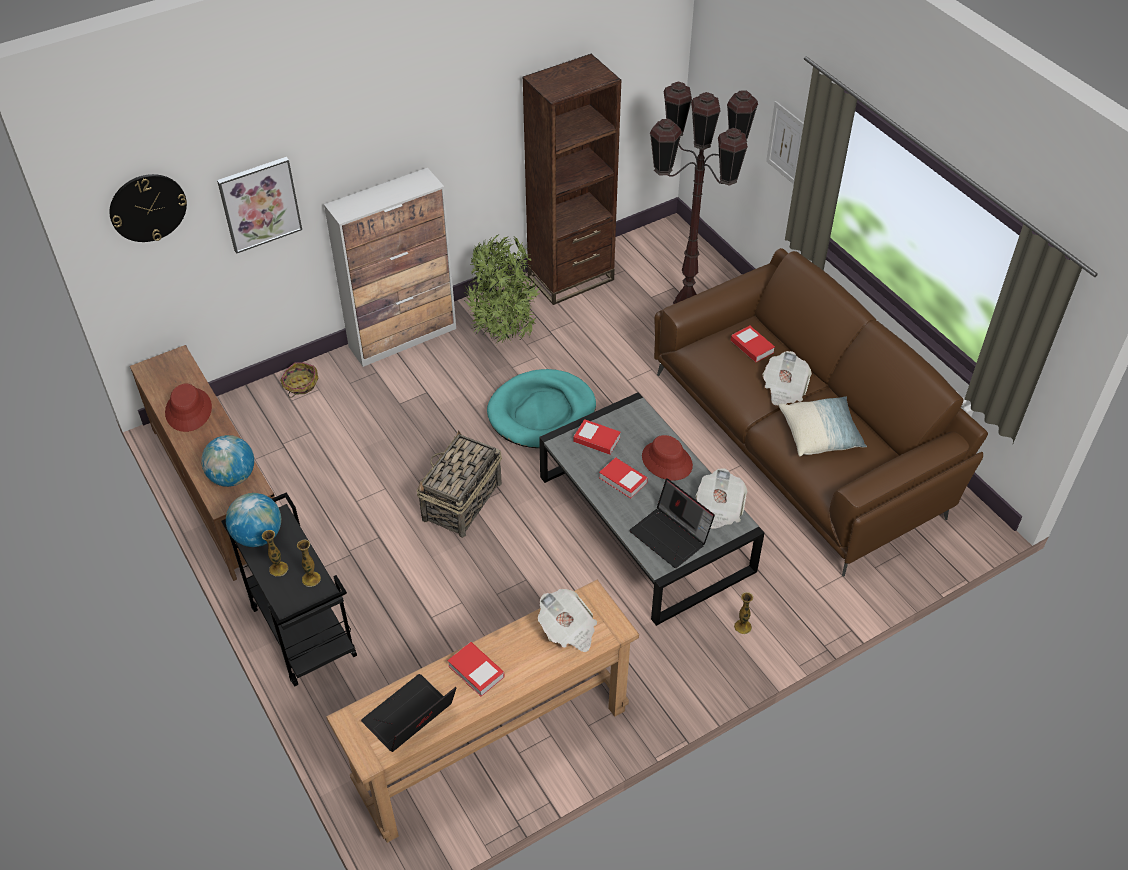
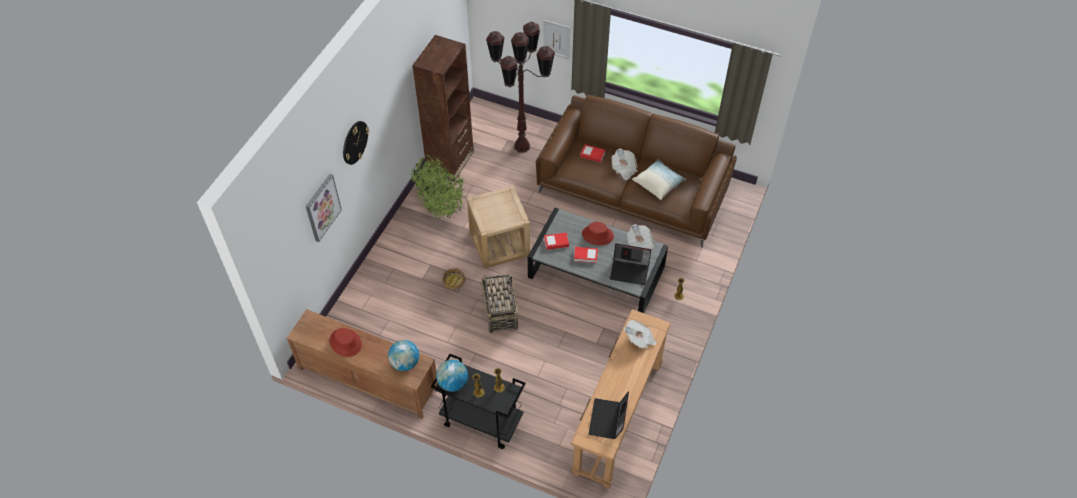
camera: 35 degrees left, 5 degrees up
(148, 207) = (281, 241): wall clock -> wall clock (354, 142)
(300, 384) = (358, 298): basket -> basket (454, 282)
(403, 337) = (390, 241): cabinet -> none
(476, 671) = (617, 382): book -> none
(542, 412) = (499, 243): turquoise dog bed -> beige side table

